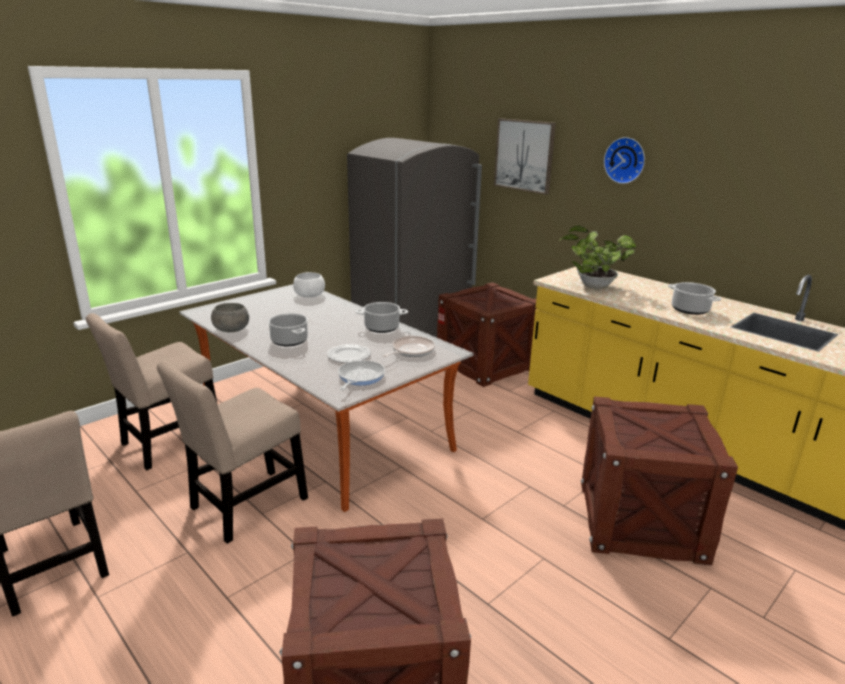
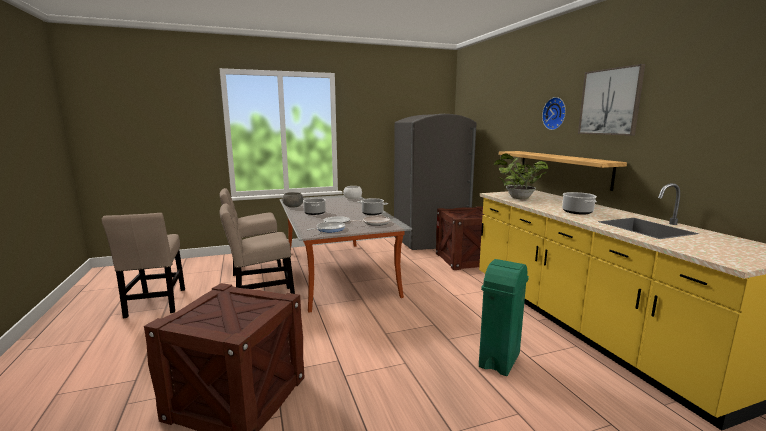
camera: 25 degrees right, 10 degrees down
(524, 155) = (500, 120): picture -> picture (610, 102)
(635, 237) = (562, 168): none -> shelf
(641, 521) = (499, 360): crate -> green trash can

